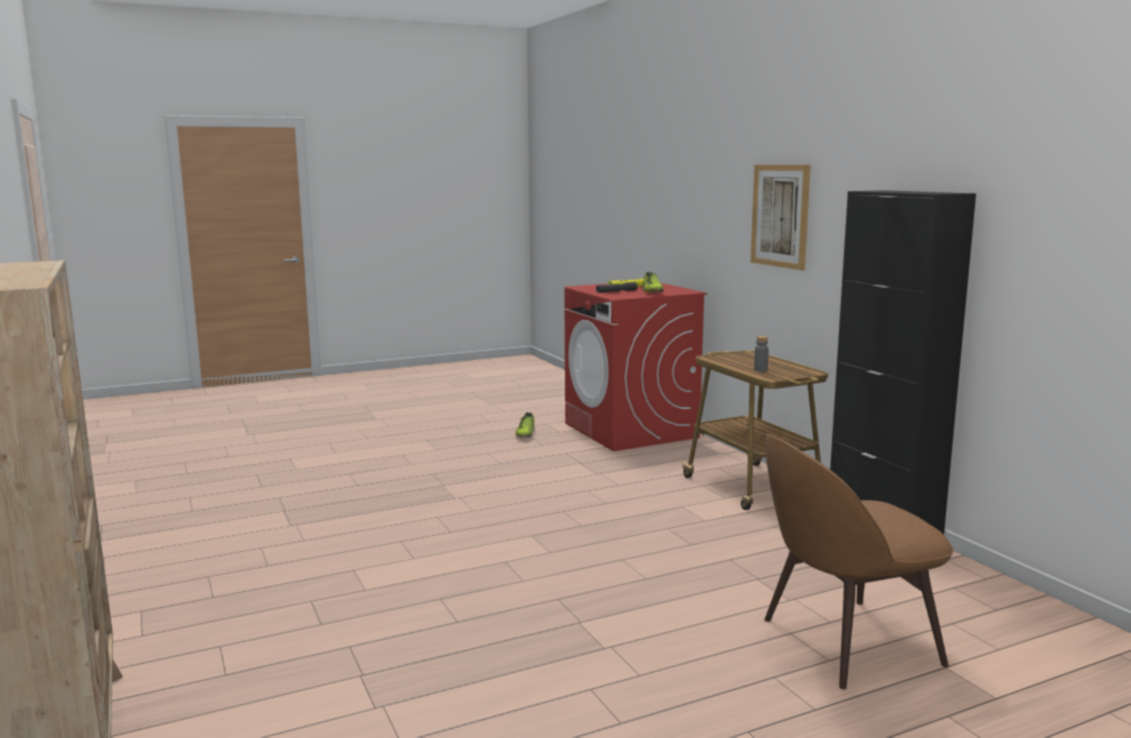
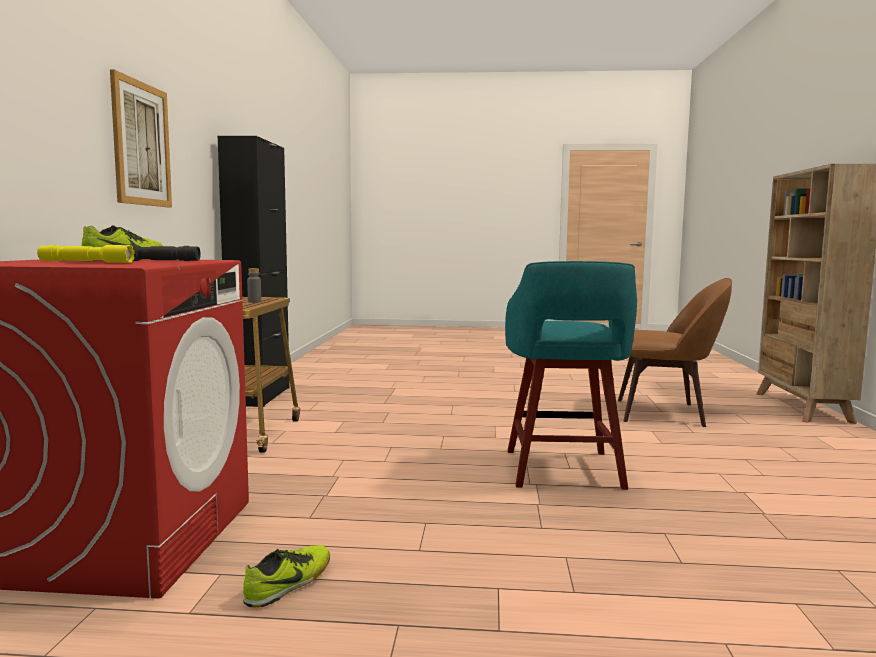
camera: 150 degrees left, 5 degrees down
(441, 513) = (563, 470): none -> turquoise stool
(844, 643) = (407, 377): brown chair -> brown chair (664, 413)

